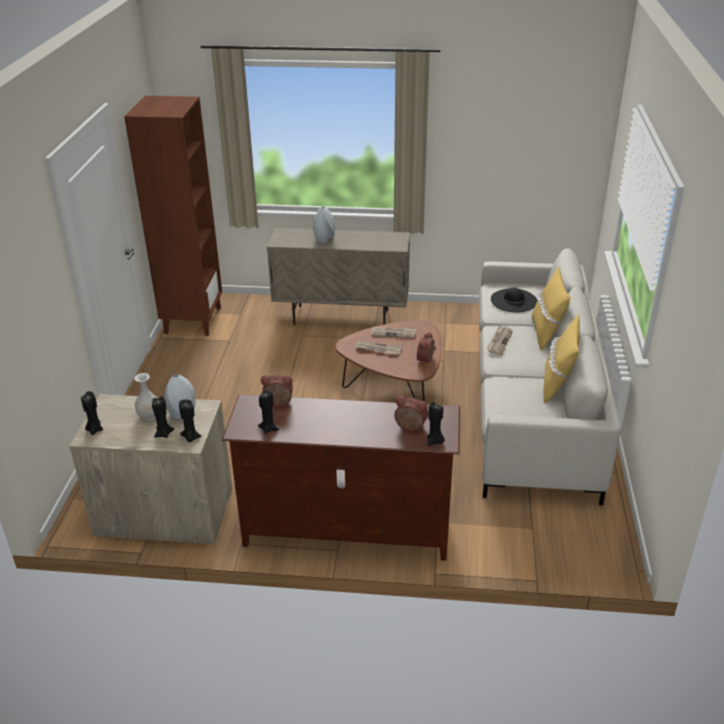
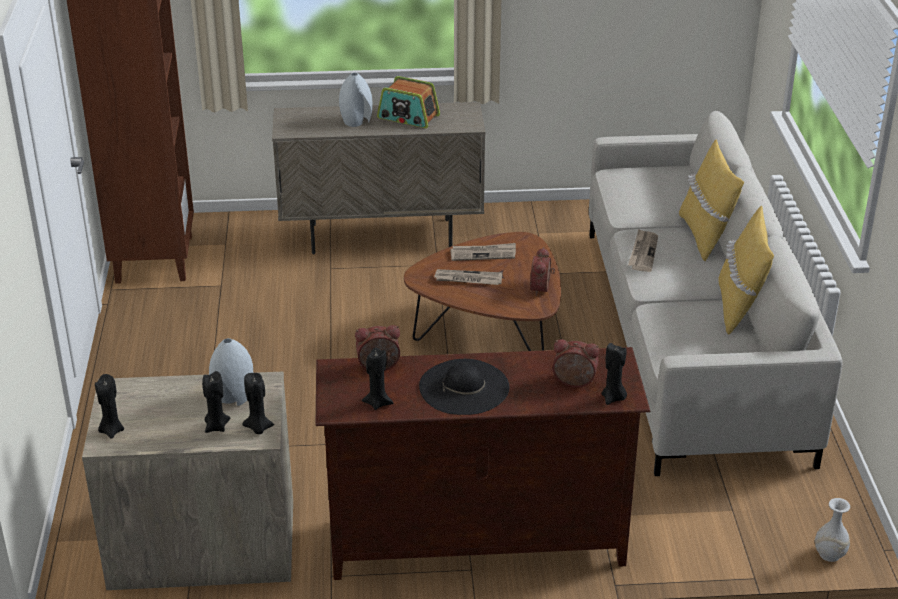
camera: 10 degrees left, 0 degrees up
(149, 416) = (185, 403): white vase -> white vase (829, 554)
(359, 239) = (408, 117): none -> radio
(514, 300) = (648, 192): black hat -> black hat (464, 387)

